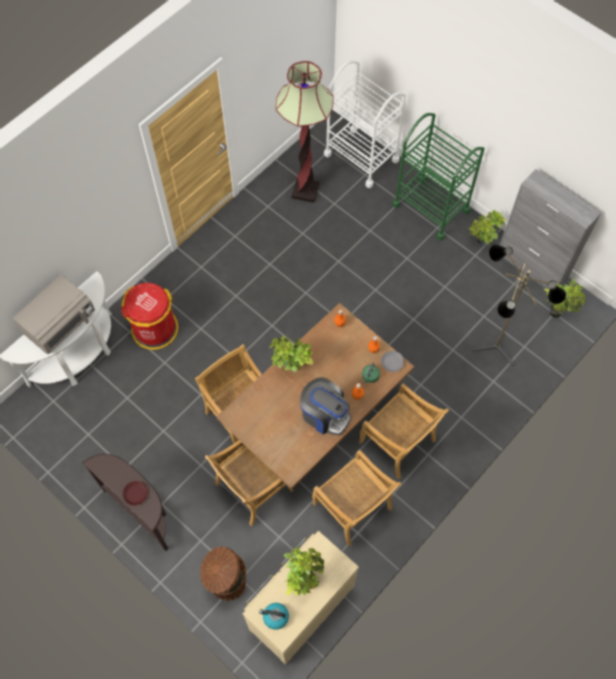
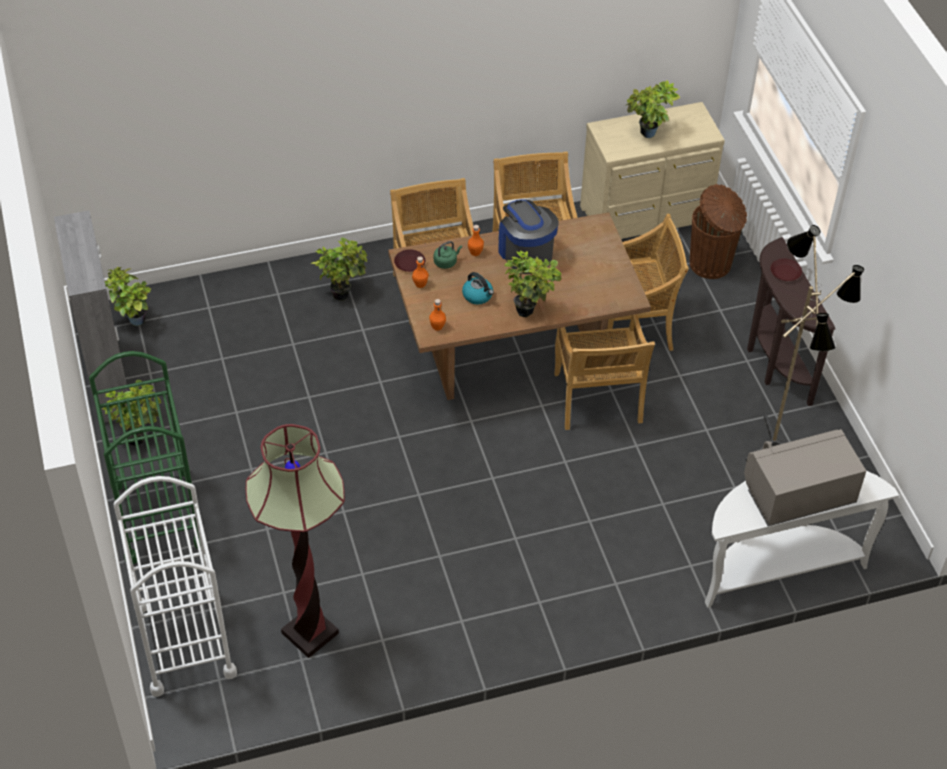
camera: 150 degrees left, 15 degrees down
(154, 329) = (653, 551): red trash can -> none
(275, 617) = (693, 124): kettle -> kettle (478, 296)
(392, 362) = (410, 263): grey plate -> brown plate
(455, 406) = (343, 292): none -> potted plant
(492, 351) = (248, 320): floor lamp -> floor lamp (780, 443)

